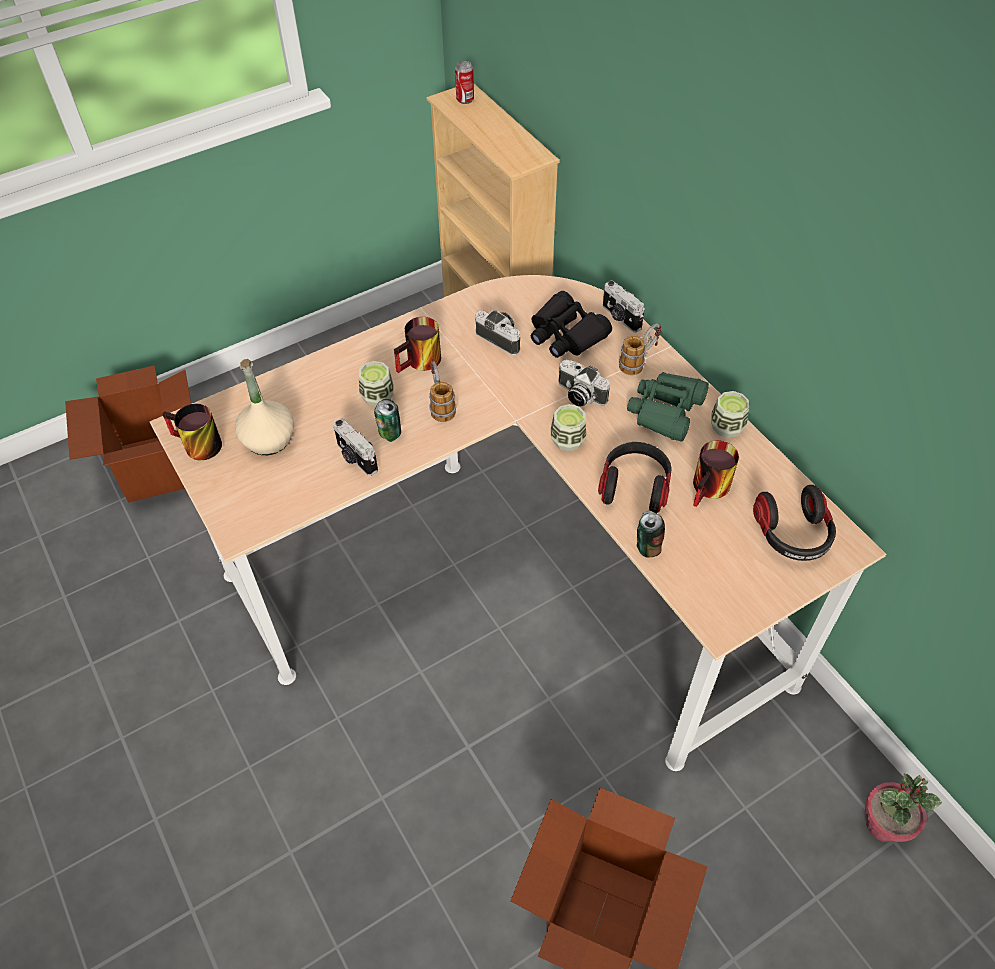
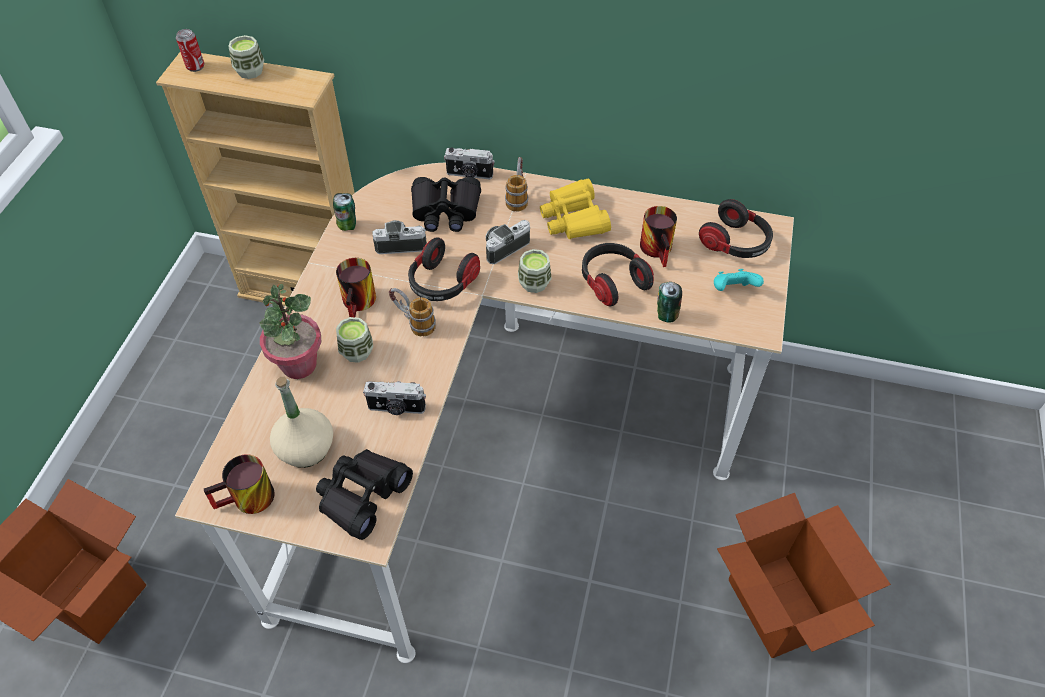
camera: 45 degrees left, 0 degrees up
(264, 501) = (362, 495): none -> black binoculars
(389, 434) = (401, 372): can -> can (347, 226)
(496, 390) = (442, 283): none -> headphones
(579, 395) = (505, 247): camera -> camera turned 150 degrees clockwise
(665, 411) = (574, 218): green binoculars -> yellow binoculars
(726, 427) = (622, 203): cup -> cup (250, 71)
(736, 573) = (732, 290): none -> turquoise game controller
(882, 824) = (859, 409): potted plant -> potted plant (298, 364)

